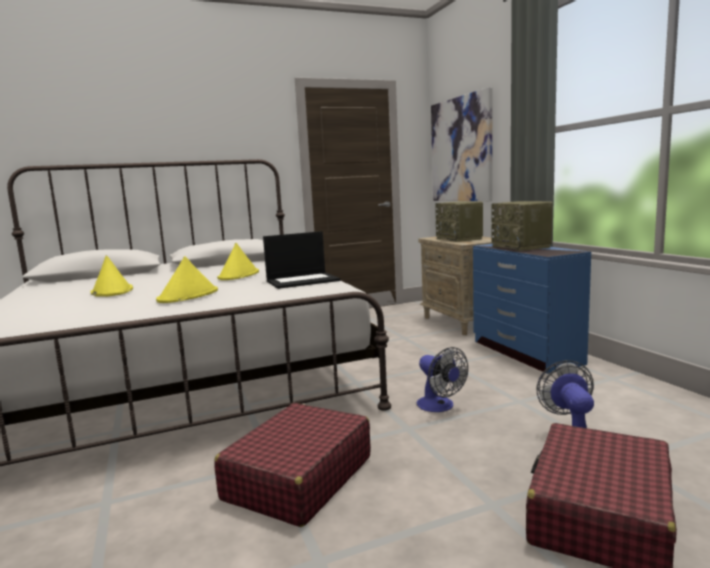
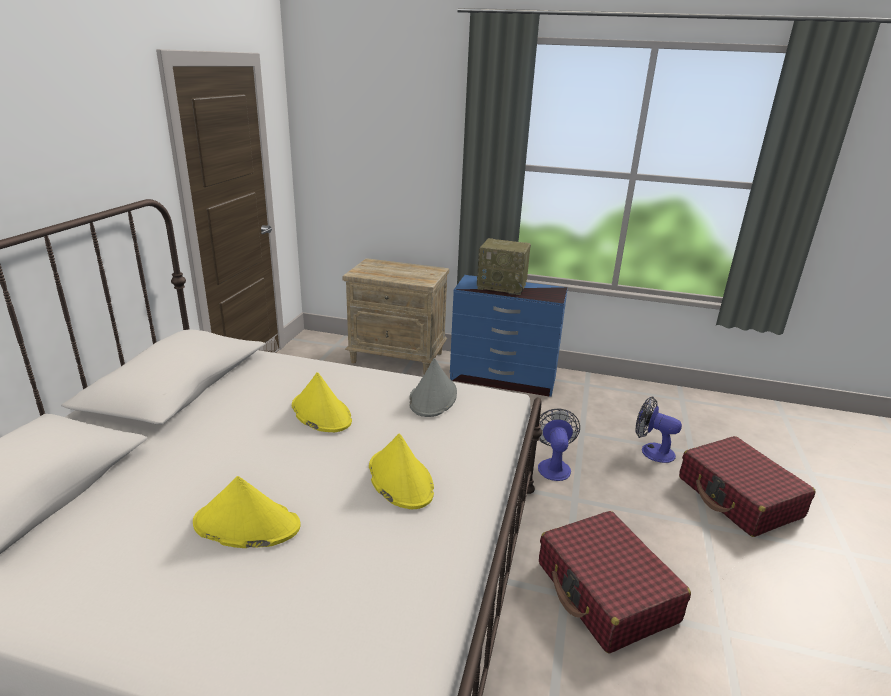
camera: 55 degrees left, 15 degrees up
(303, 281) = (433, 397): laptop -> grey hat
(439, 406) = (553, 466): fan -> fan turned 90 degrees counterclockwise
(460, 239) = (397, 273): radio -> none
(461, 149) = (359, 160): picture -> none

